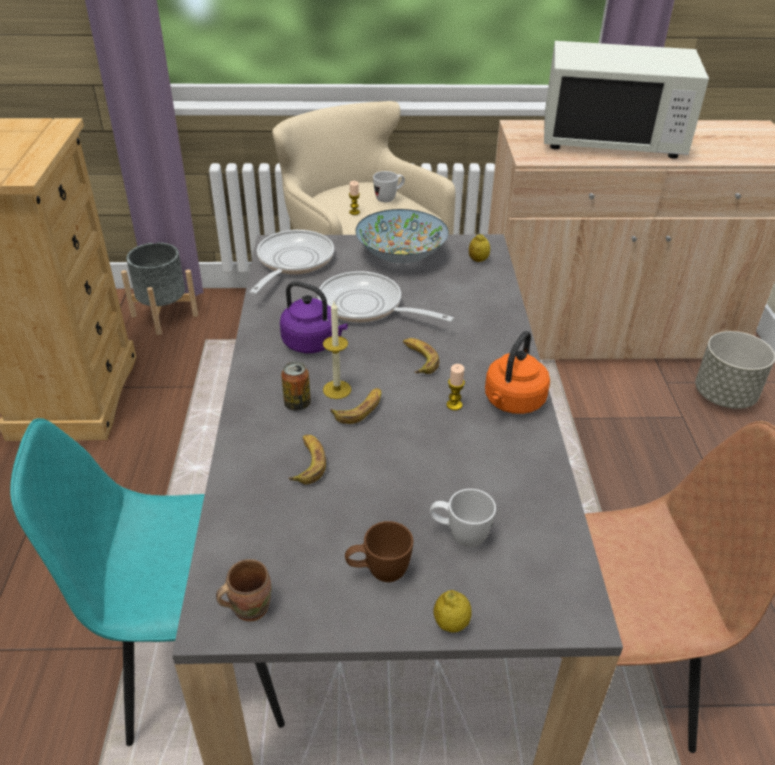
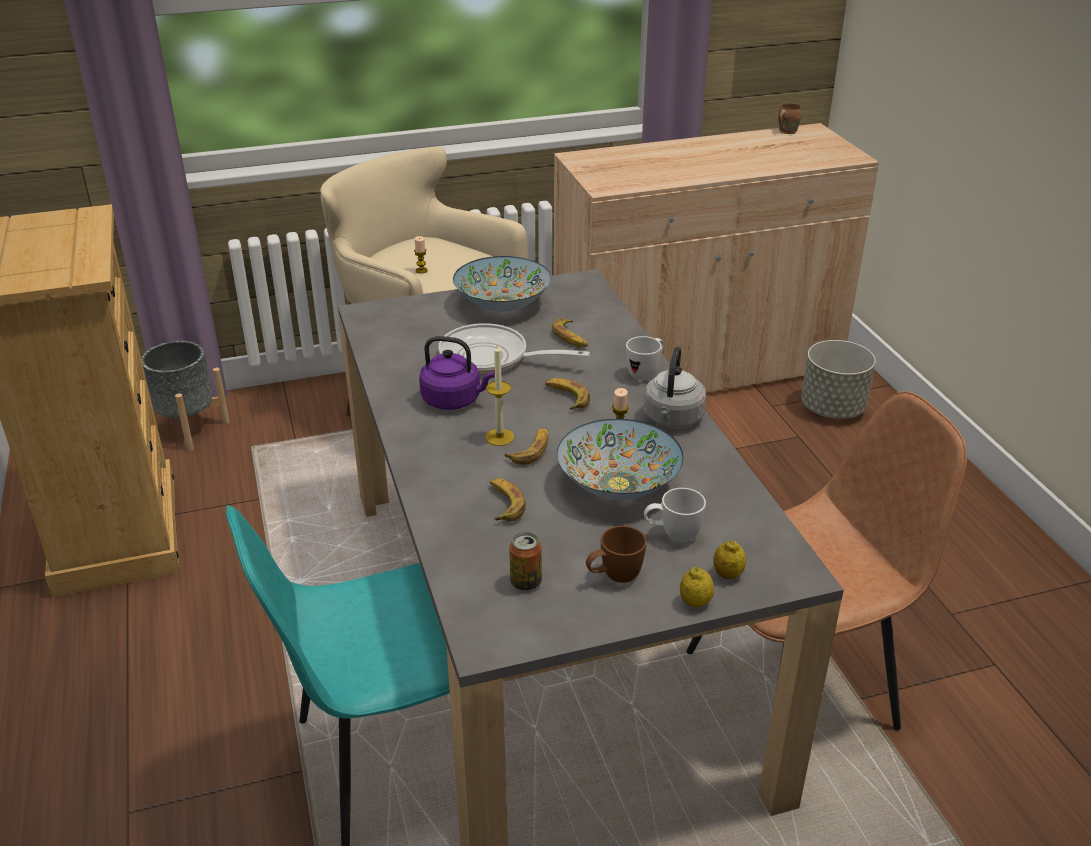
camera: 15 degrees left, 5 degrees down
(248, 606) = (509, 627): brown mug -> brown mug (786, 131)
(292, 262) = (391, 327): frying pan -> none
(297, 404) = (467, 456): can -> can (526, 582)
(389, 198) = (452, 251): white mug -> white mug (646, 373)
(429, 464) = (618, 484): none -> bowl
(449, 298) = (571, 338): none -> banana
(478, 260) = (583, 297): lemon -> lemon (728, 574)
(512, 402) = (672, 420): orange kettle -> grey kettle
(612, 139) = (676, 160): white microwave -> none

